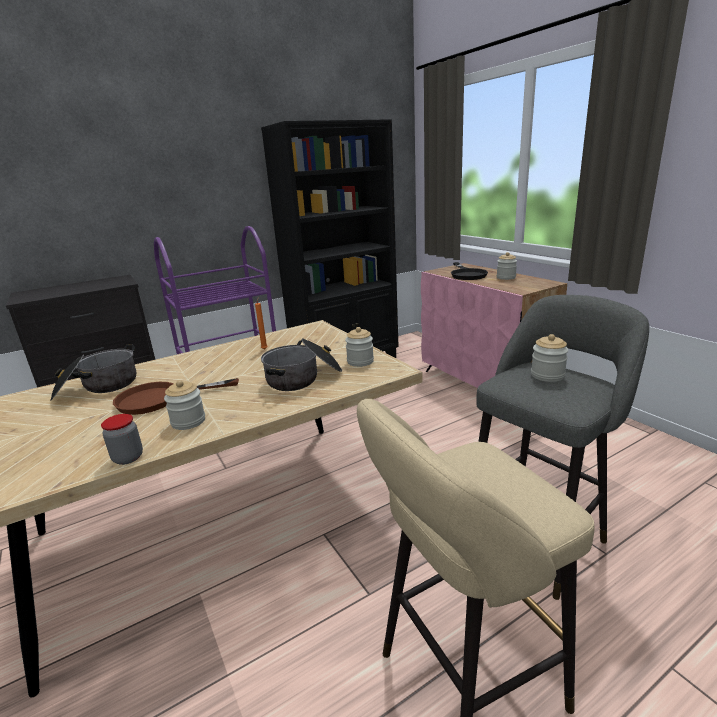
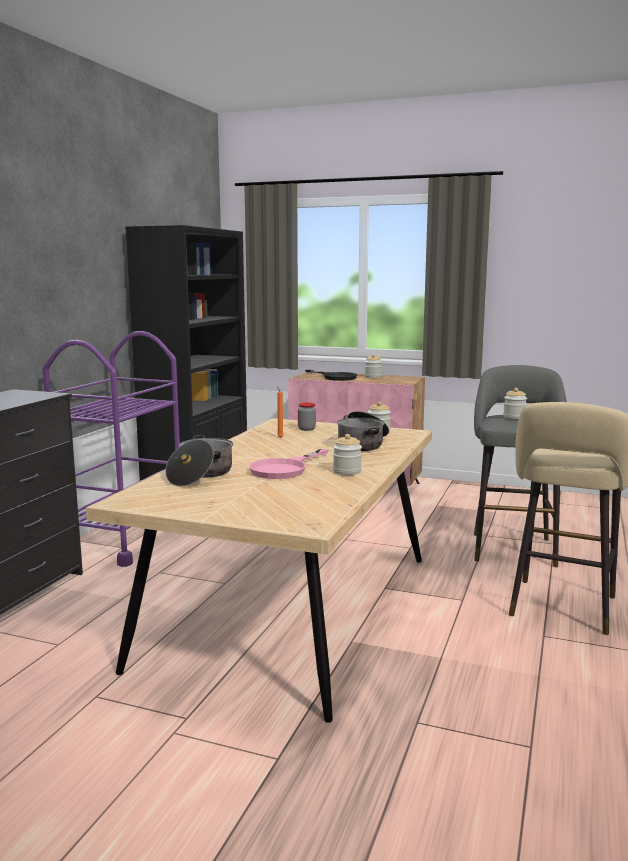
camera: 40 degrees left, 10 degrees down
(128, 458) = (359, 489): jar -> jar (306, 429)
(161, 398) = (285, 469): brown frying pan -> pink frying pan

